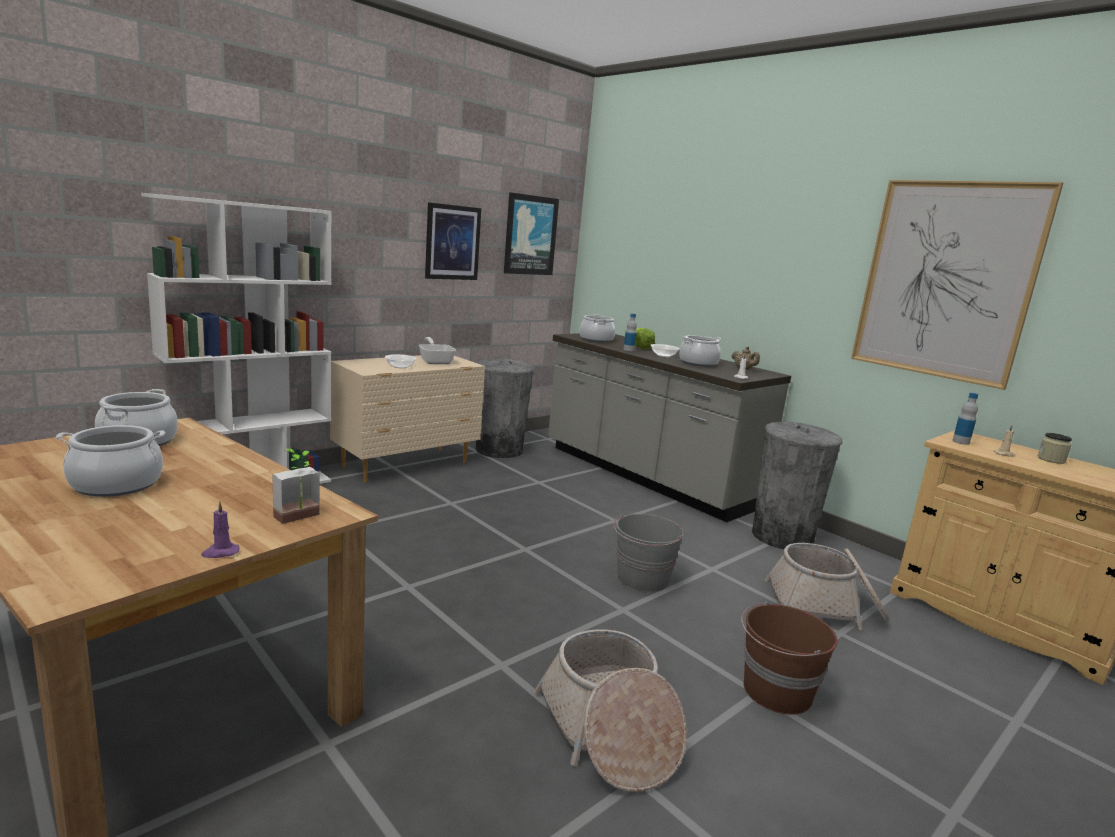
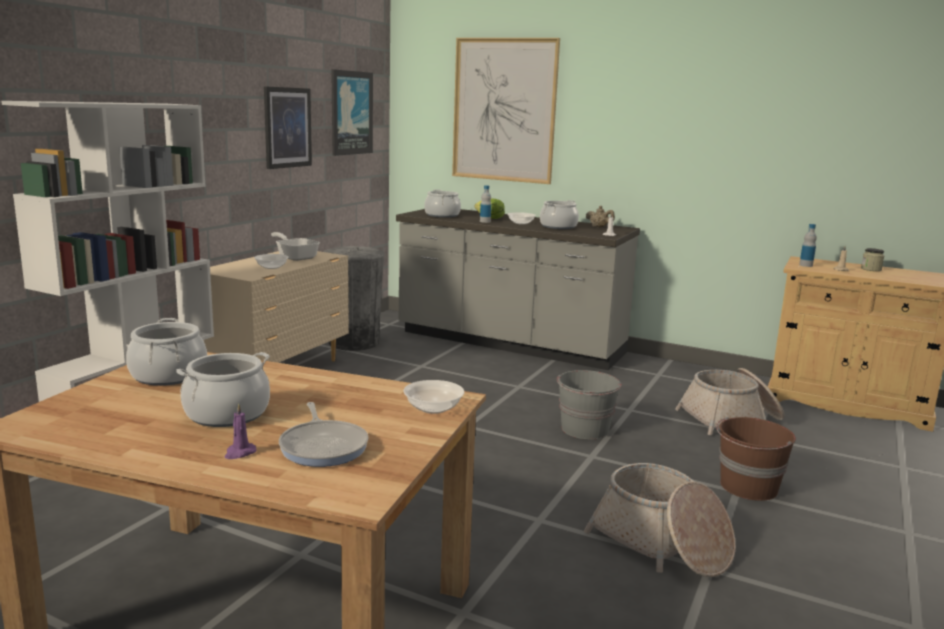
camera: 20 degrees left, 0 degrees up
(134, 534) = (323, 446): none -> frying pan
(220, 552) = (419, 444): purple candle -> purple candle (239, 453)
(300, 518) = (433, 408): potted plant -> bowl
(782, 537) = (659, 373): grey trash can -> none
(946, 280) = (768, 133): picture -> picture (504, 110)

